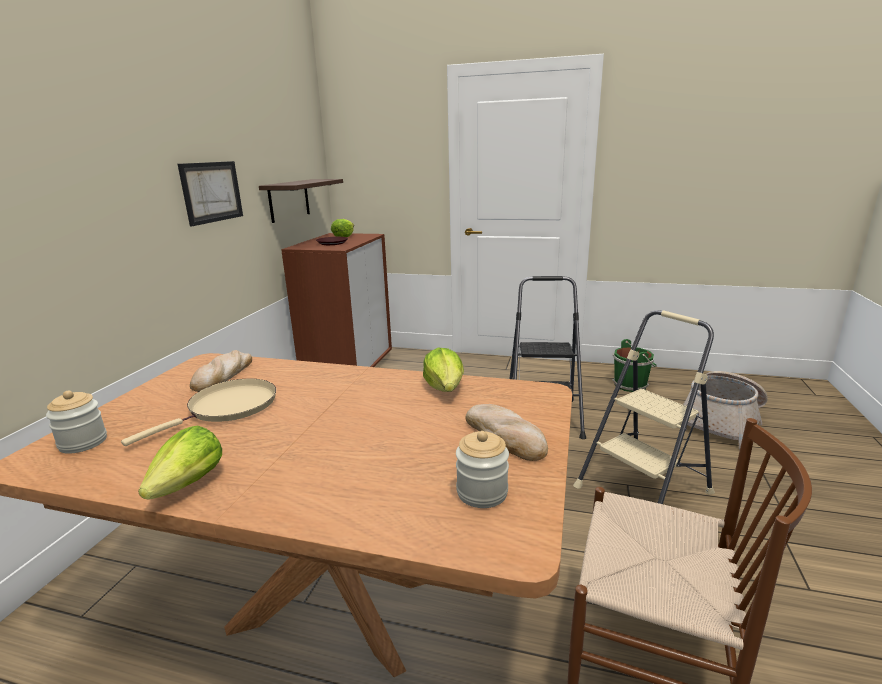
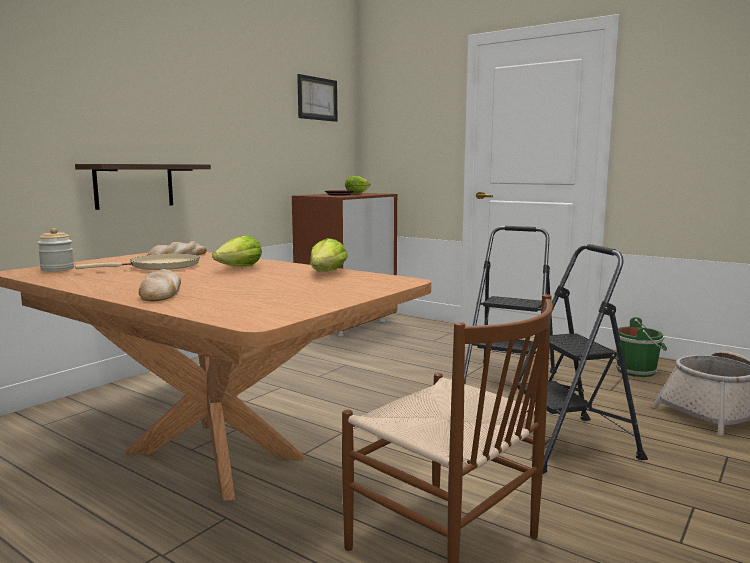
camera: 20 degrees right, 10 degrees down
(189, 484) = (95, 285): lettuce -> lettuce (239, 267)
(211, 192) = (230, 135): picture -> picture (317, 99)
(289, 200) = (309, 156): shelf -> shelf (134, 185)
(482, 492) = (270, 305): jar -> none
(506, 435) = (333, 291): bread -> bread (161, 292)
(645, 487) = (569, 442): beige step ladder -> black step ladder

